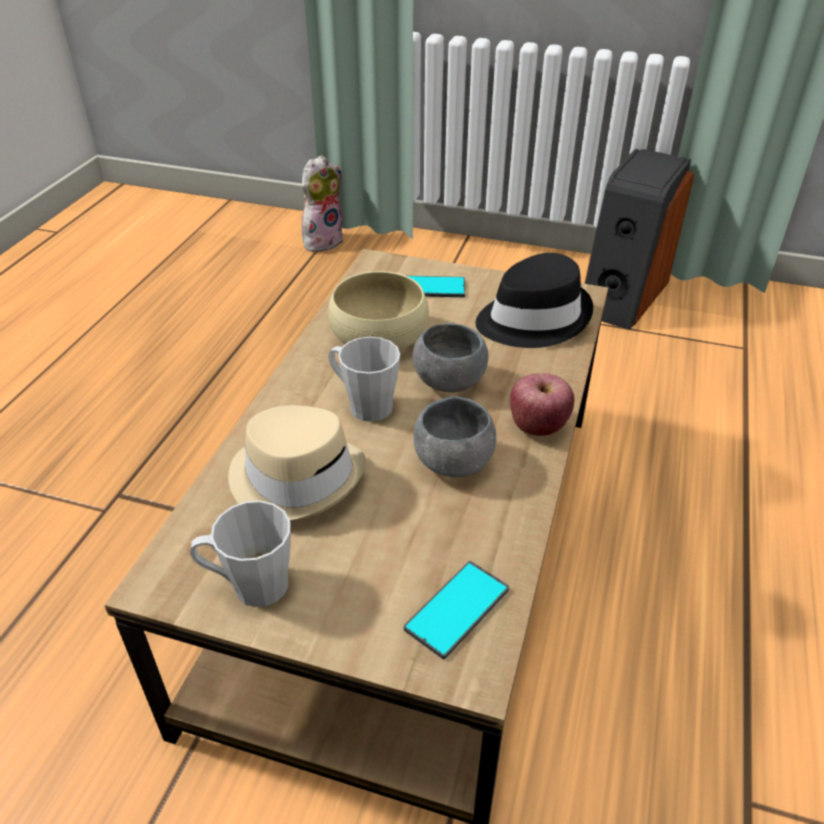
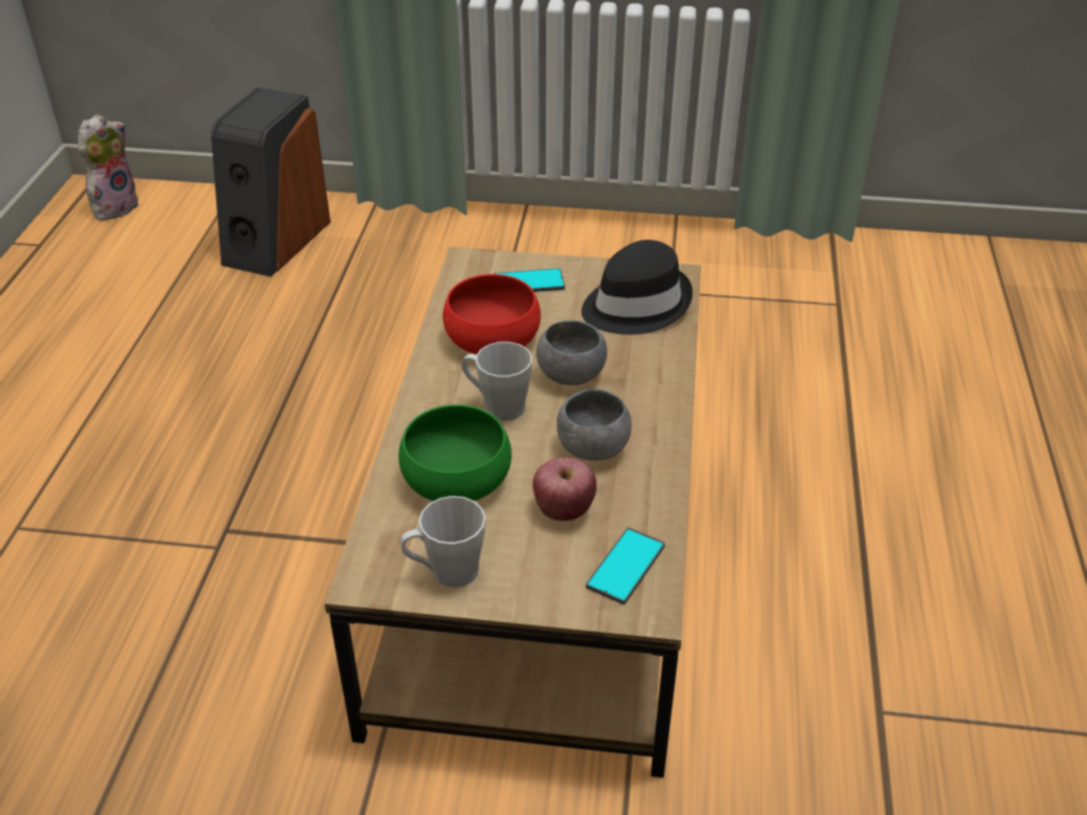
camera: 10 degrees left, 0 degrees up
(297, 477) = (456, 478): beige hat -> green bowl
(323, 241) = (363, 226): plush toy -> plush toy (115, 206)
(379, 336) = (492, 338): beige bowl -> red bowl
(538, 426) = (661, 407): apple -> apple (564, 510)
(622, 296) = (706, 260): speaker -> speaker (275, 241)

